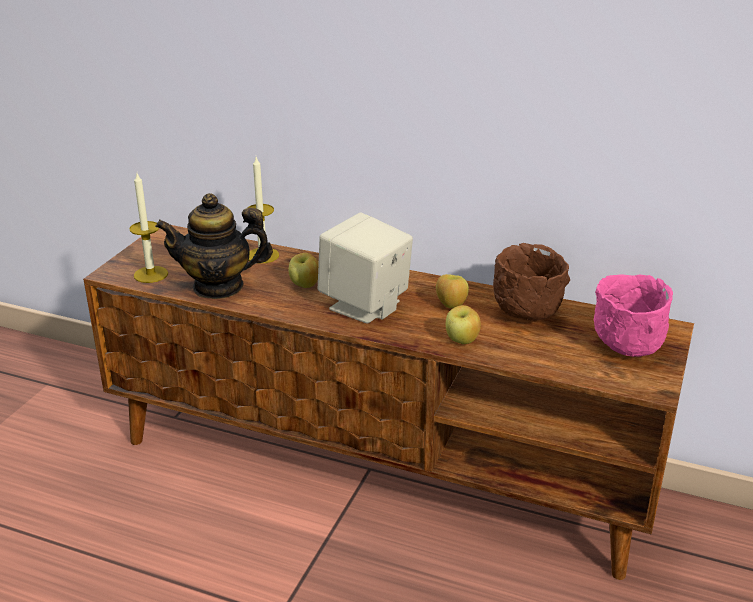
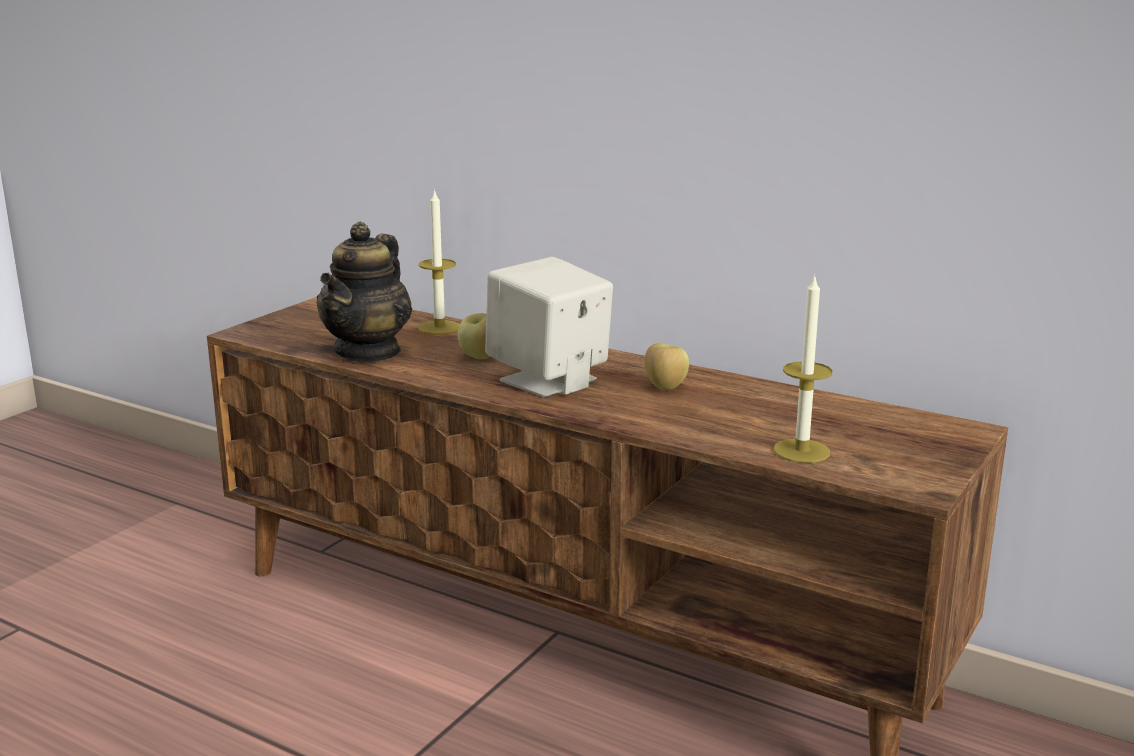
camera: 10 degrees right, 10 degrees down
(151, 274) = (290, 336): candle -> candle (801, 451)
(218, 286) = (368, 352): teapot -> teapot turned 75 degrees counterclockwise
(462, 341) = (664, 422): apple -> none
(525, 313) = (765, 402): brown bowl -> none
(627, 346) = (899, 443): pink bowl -> none

